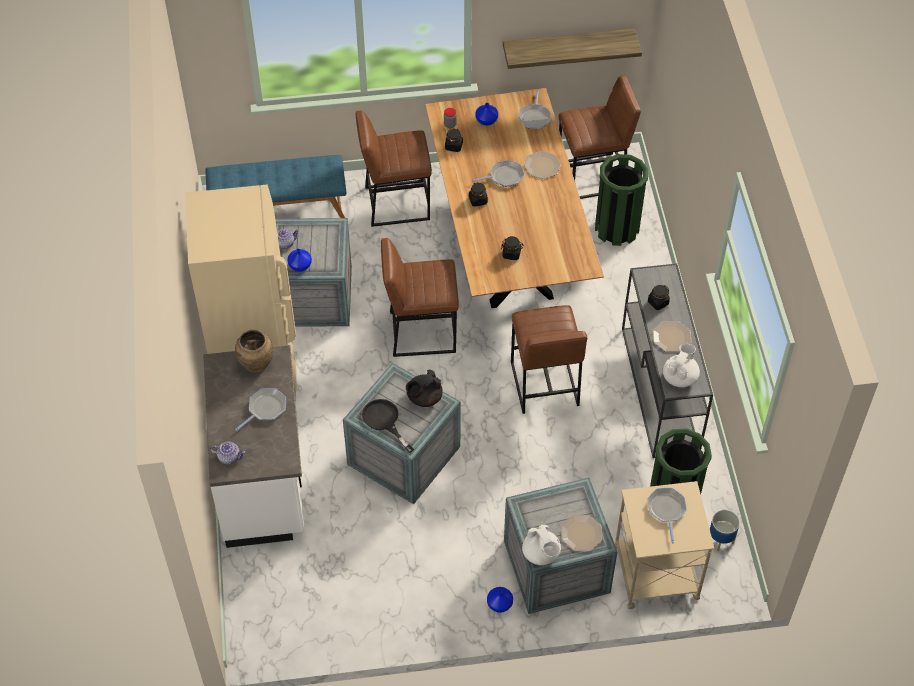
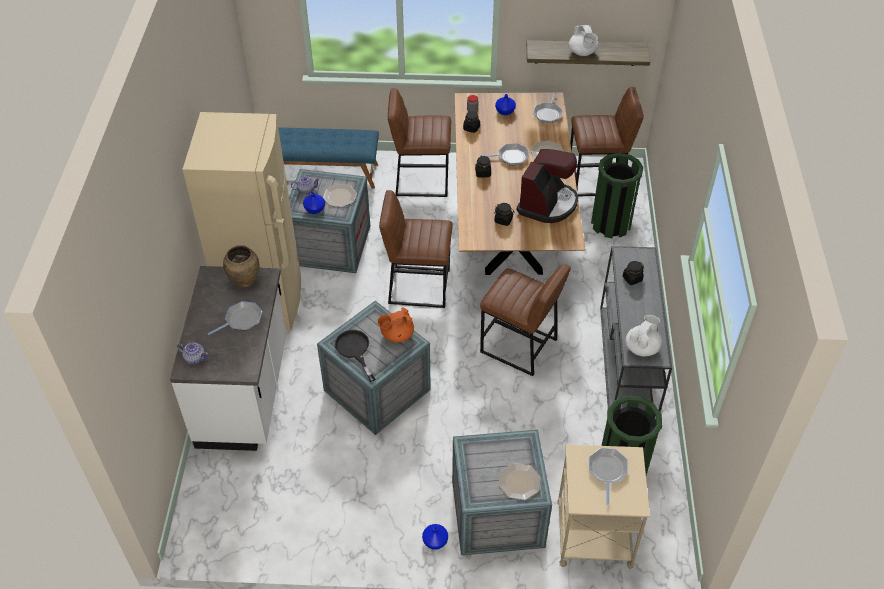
camera: 10 degrees right, 5 degrees down
(424, 398) = (396, 335): black teapot -> orange teapot
(541, 554) = (475, 496): white teapot -> white teapot (582, 52)
(544, 385) = (520, 346): brown chair -> brown chair turned 60 degrees counterclockwise
(555, 228) = (547, 204): none -> coffee machine
(671, 337) = (640, 311): plate -> plate (340, 196)
(721, 540) = (663, 513): planter -> none

